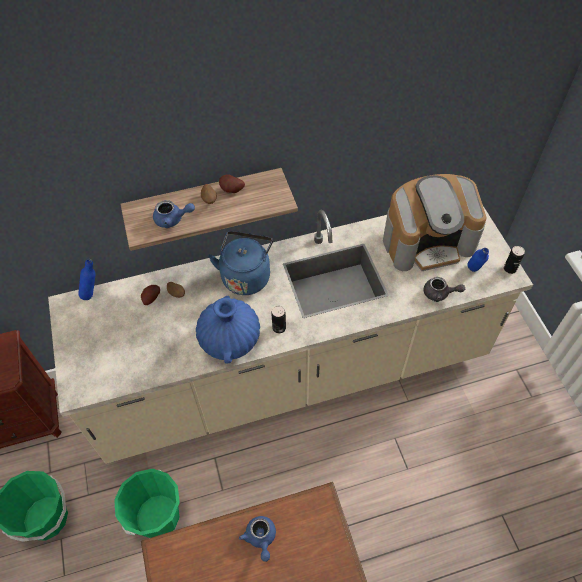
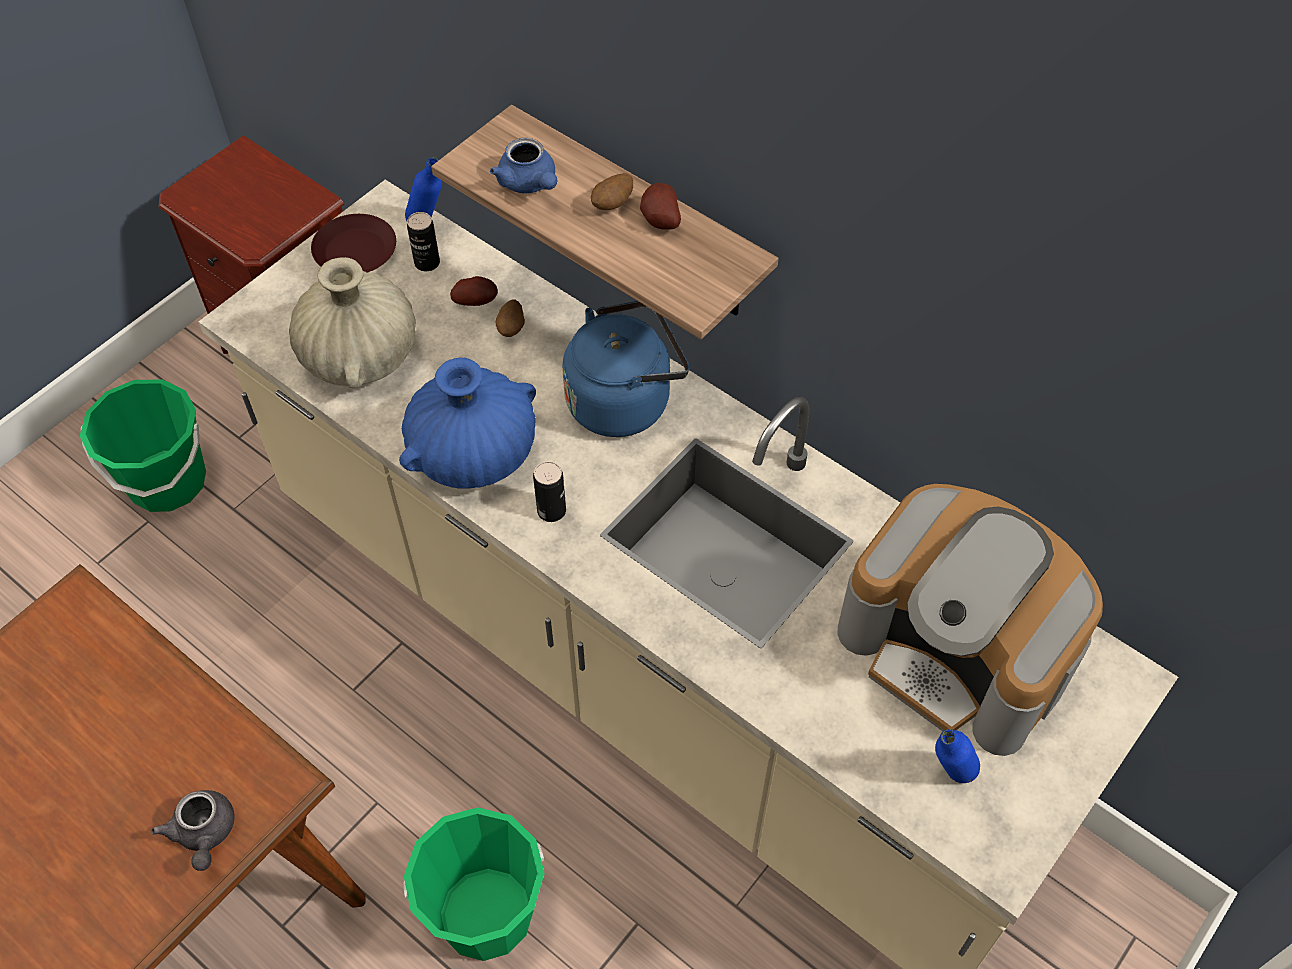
camera: 55 degrees right, 0 degrees up
(80, 329) = (355, 252): none -> brown plate
(141, 356) = (360, 356): none -> beige vase
(157, 516) = (253, 625): green bucket -> green bucket (486, 913)
(260, 538) = (166, 726): blue teapot -> none
(439, 294) = (838, 739): grey teapot -> grey teapot (204, 834)
(510, 269) = (1020, 848): can -> can (427, 263)

